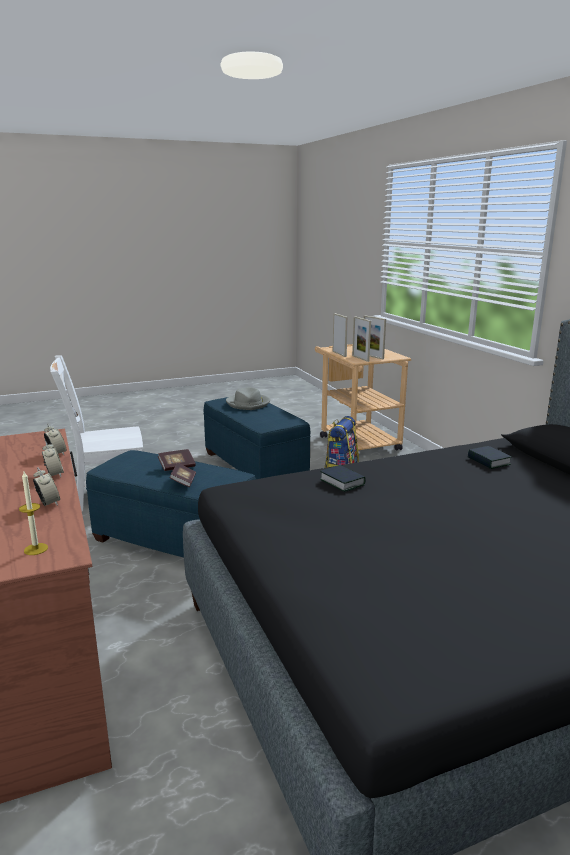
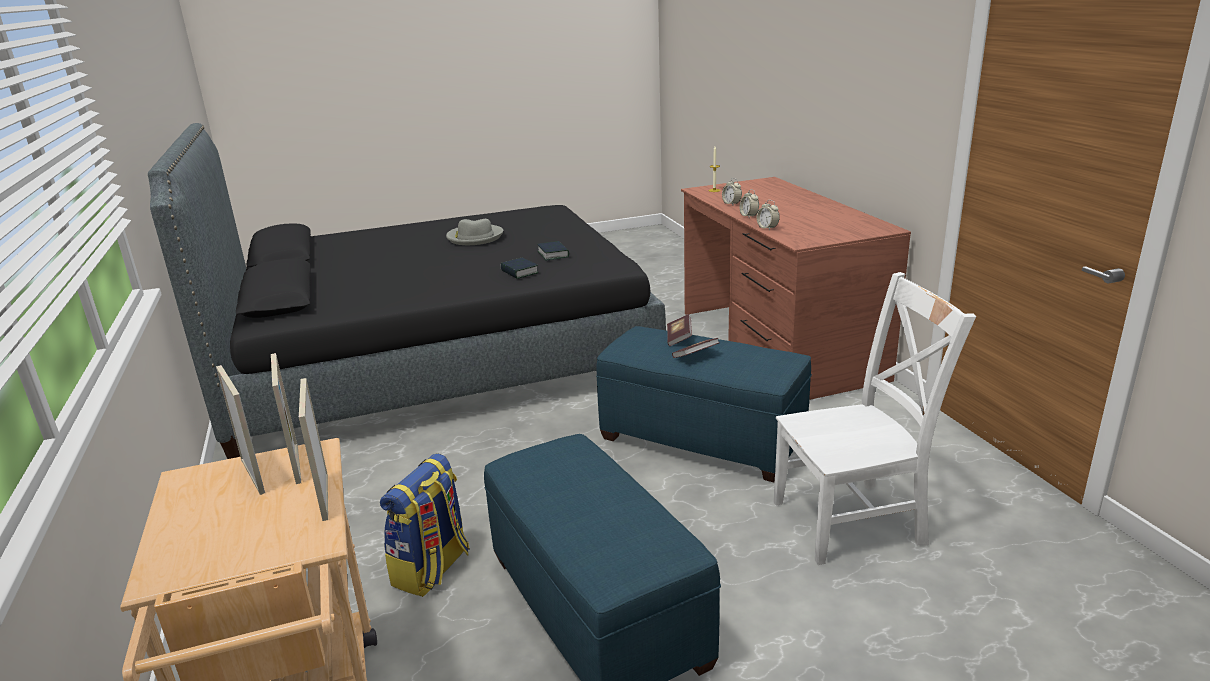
camera: 175 degrees left, 5 degrees up
(248, 404) = (600, 528): grey hat -> grey hat (474, 237)
(488, 461) = (358, 295): book -> book (553, 254)

